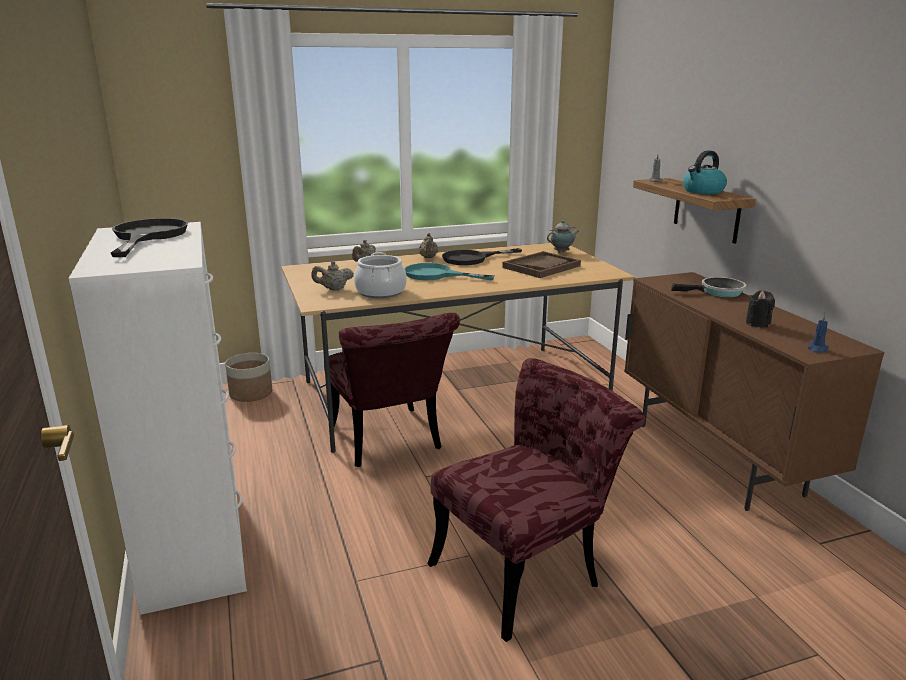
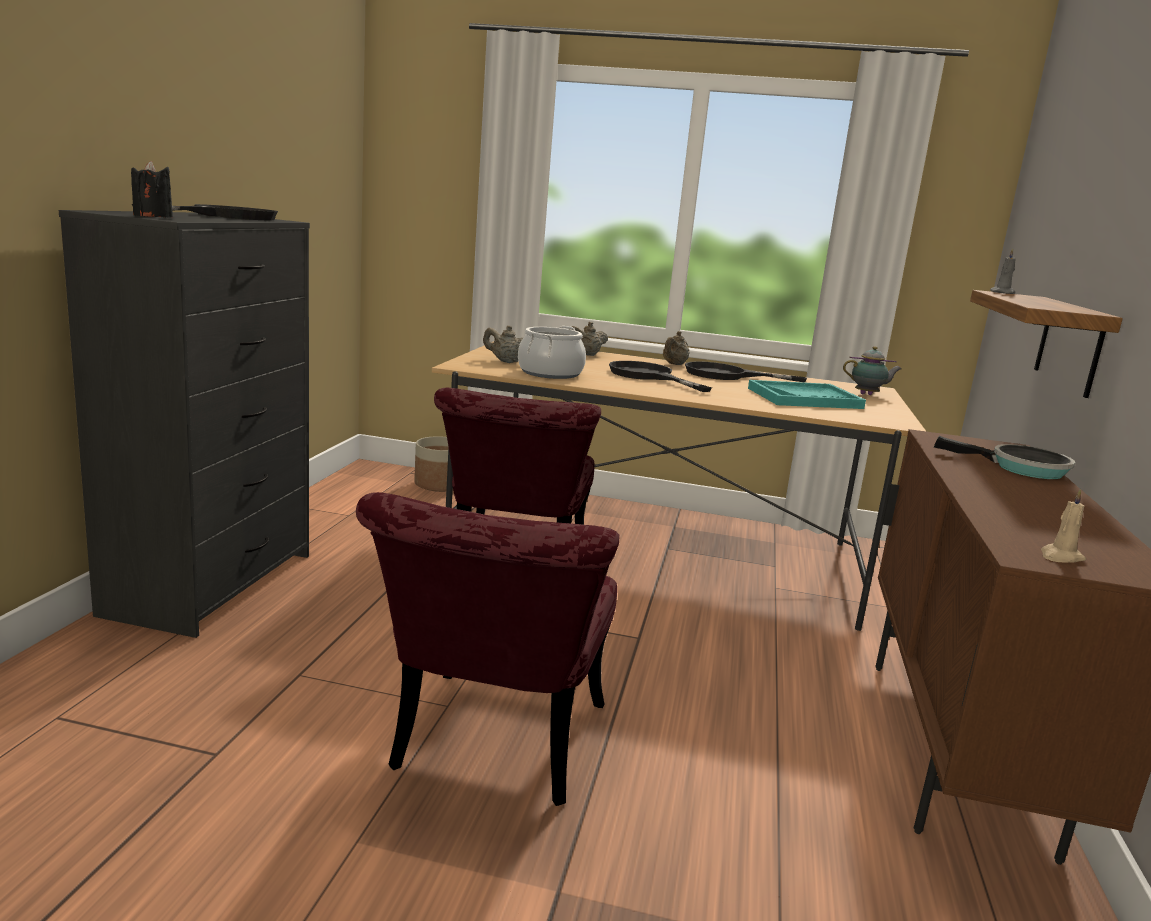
camera: 30 degrees right, 5 degrees down
(194, 544) = (213, 582): white dresser -> black dresser
(436, 275) = (648, 376): turquoise frying pan -> black frying pan
(527, 569) = (493, 750): red chair -> red chair turned 105 degrees clockwise
(541, 267) = (804, 398): brown tray -> turquoise tray
(703, 191) = (1047, 304): kettle -> none
(757, 323) = (1011, 508): black candle -> black candle (153, 217)
(817, 349) = (1060, 557): blue candle -> beige candle

